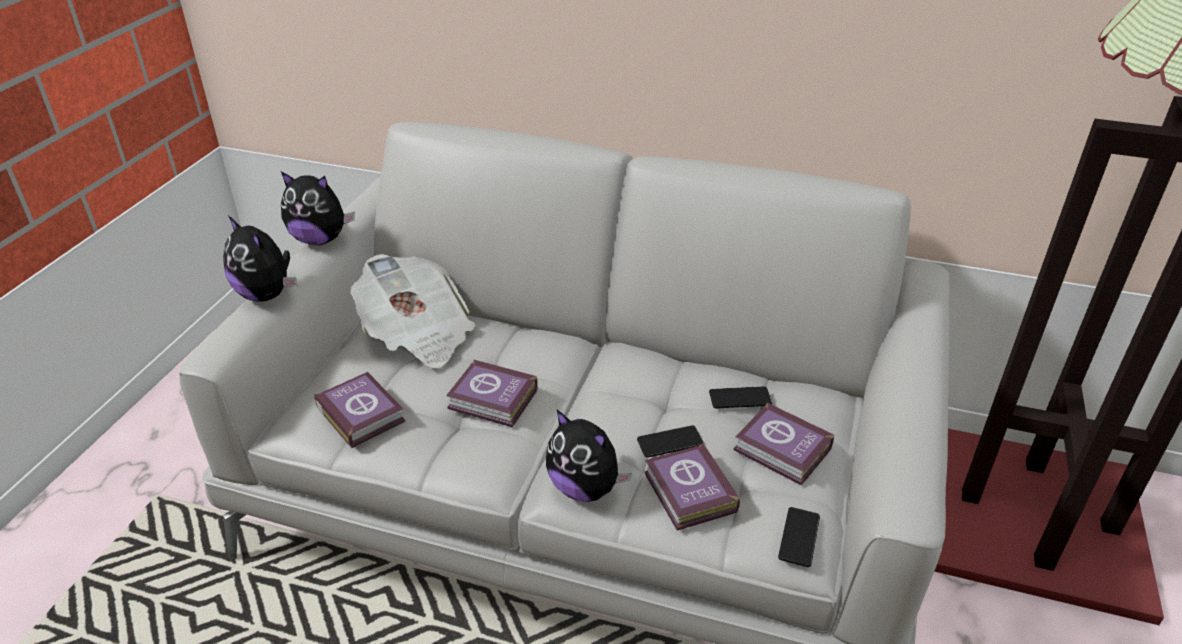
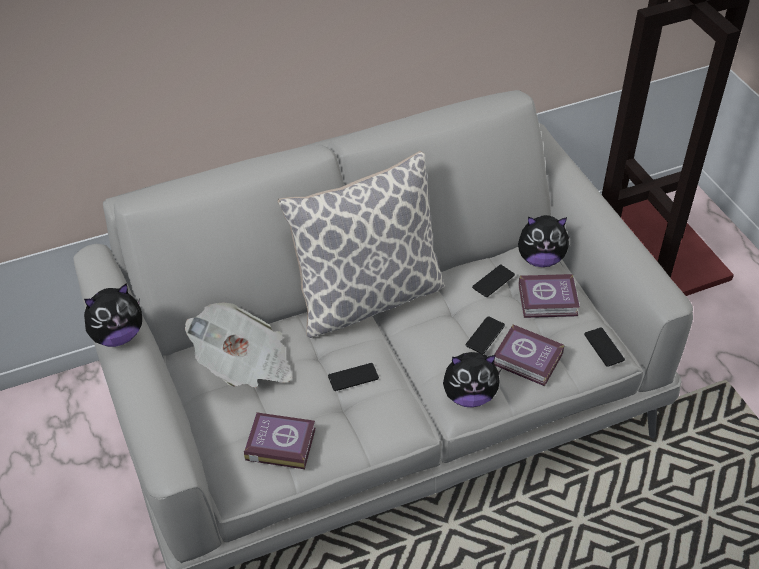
camera: 40 degrees left, 10 degrees up
(267, 294) = (145, 402): plush toy -> plush toy (540, 259)
(494, 400) = (353, 377): book -> phone
(596, 344) = (367, 297): none -> pillow

